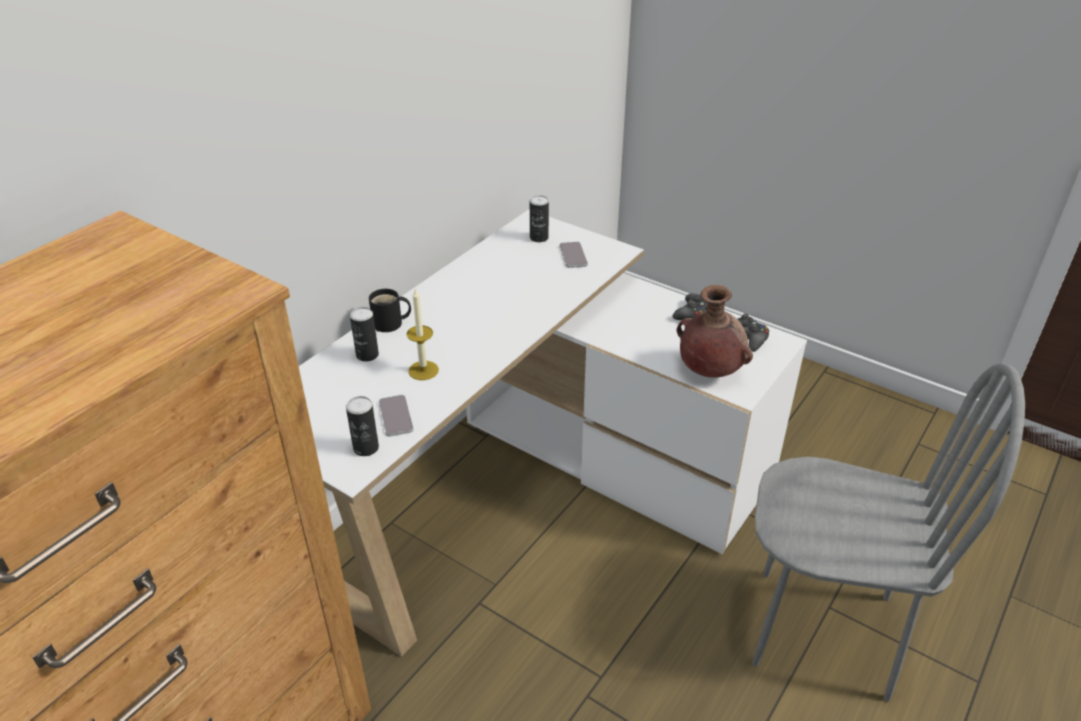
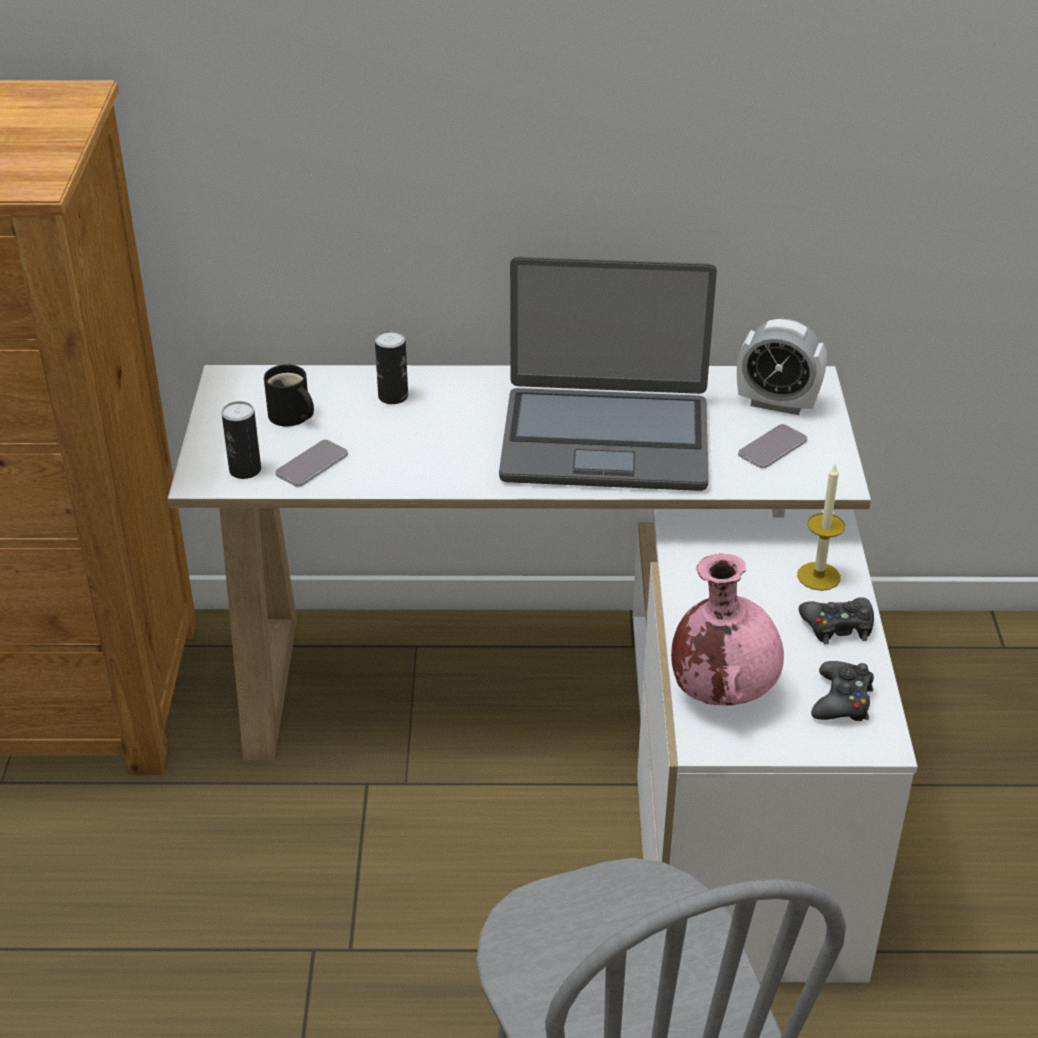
camera: 55 degrees right, 0 degrees up
(390, 324) = (464, 384): black mug -> black mug (290, 417)
(423, 370) = (407, 445): candle -> candle (818, 576)
(505, 300) = (605, 440): none -> laptop
(539, 238) = (777, 403): can -> alarm clock
(709, 370) = (722, 691): brown vase -> pink vase

